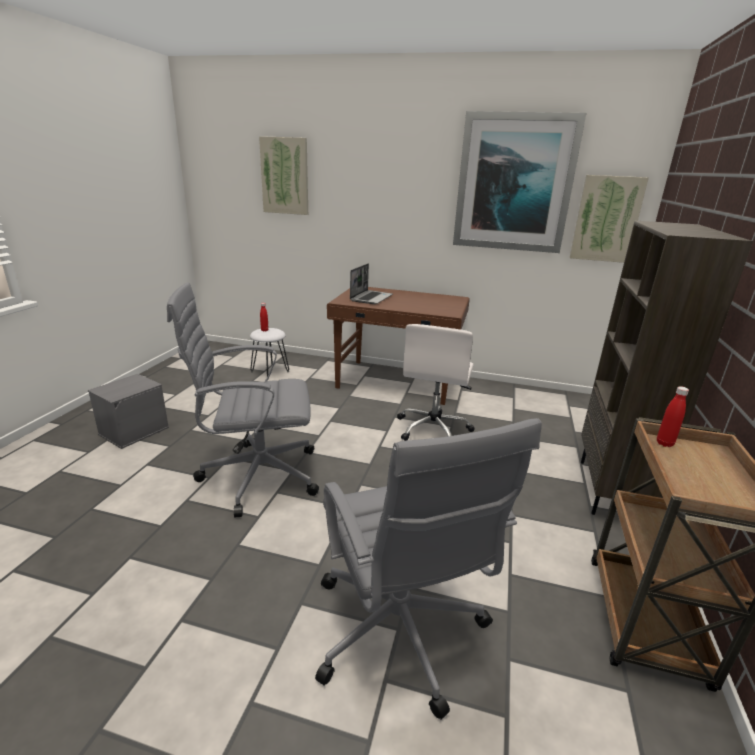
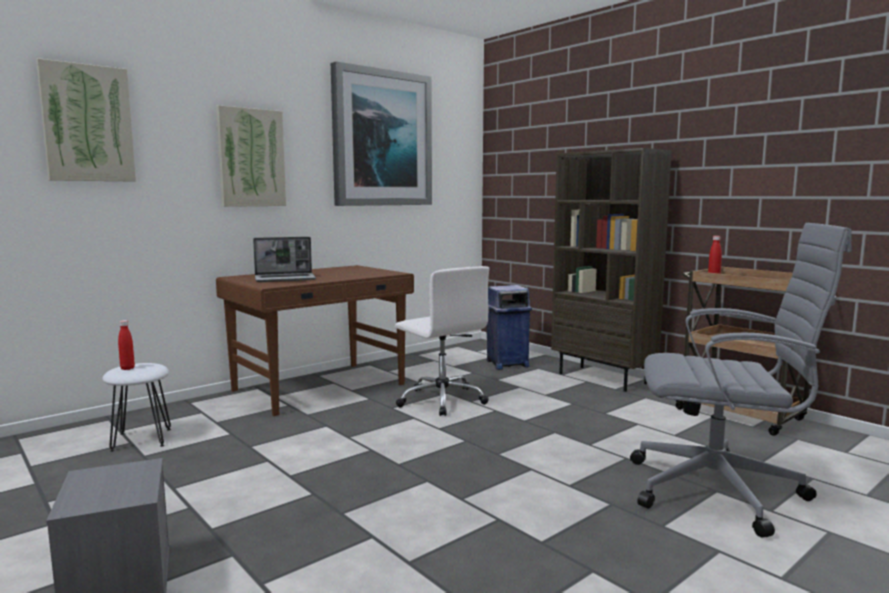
camera: 55 degrees left, 15 degrees down
(257, 475) = (410, 503): grey office chair -> none
(371, 298) = (285, 279): laptop -> laptop turned 105 degrees clockwise
(560, 429) = (506, 364): none -> blue trash can
(606, 219) = (454, 171): picture -> picture (251, 158)

